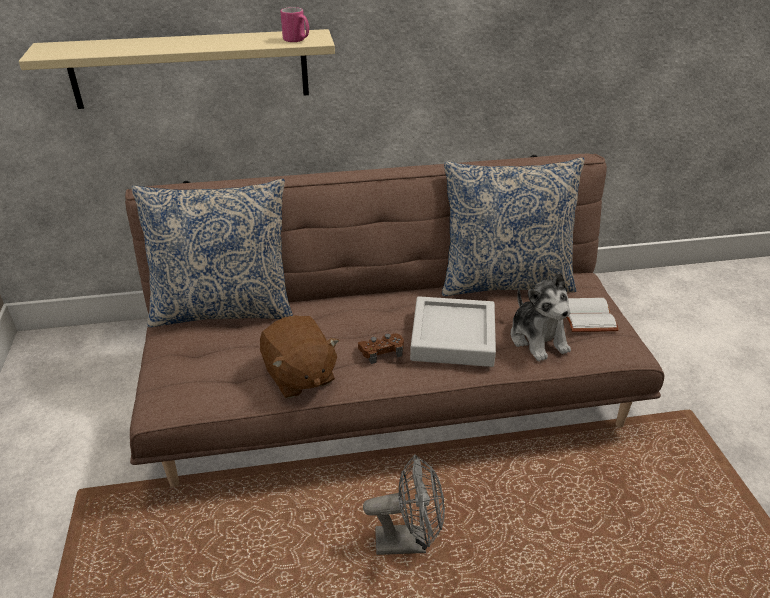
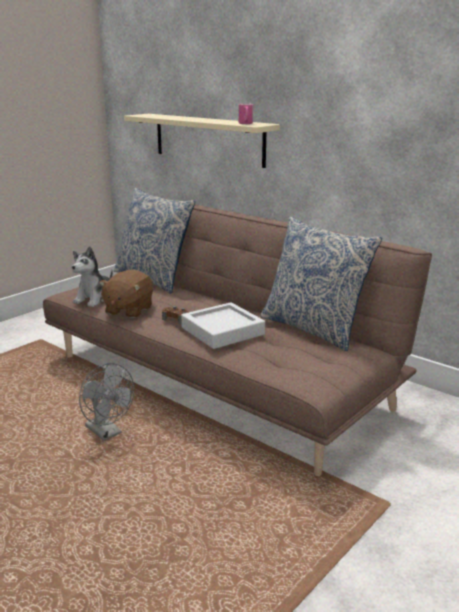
camera: 50 degrees right, 15 degrees down
(538, 339) = (268, 355): plush toy -> plush toy (95, 299)
(589, 316) = (323, 362): white book -> none

